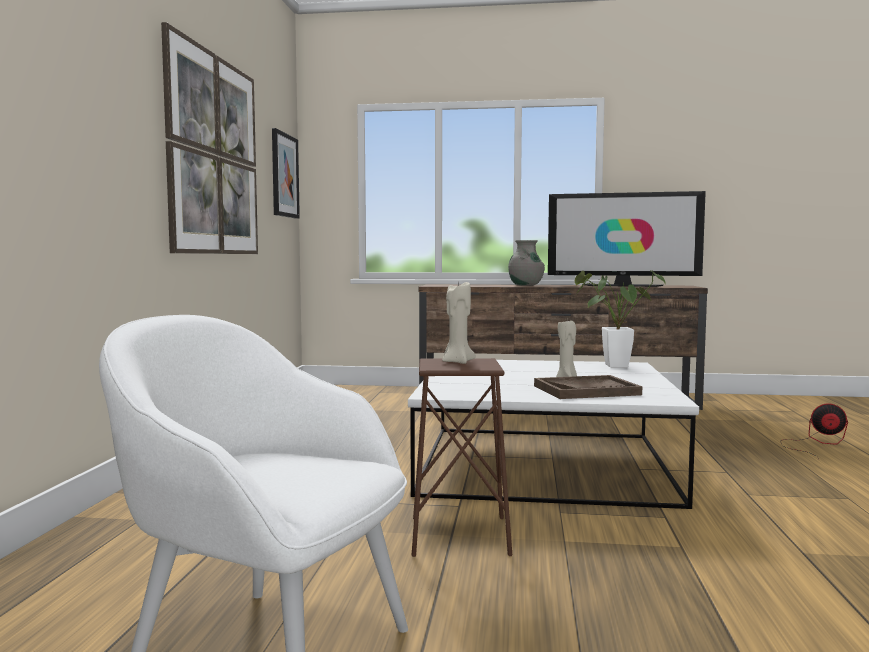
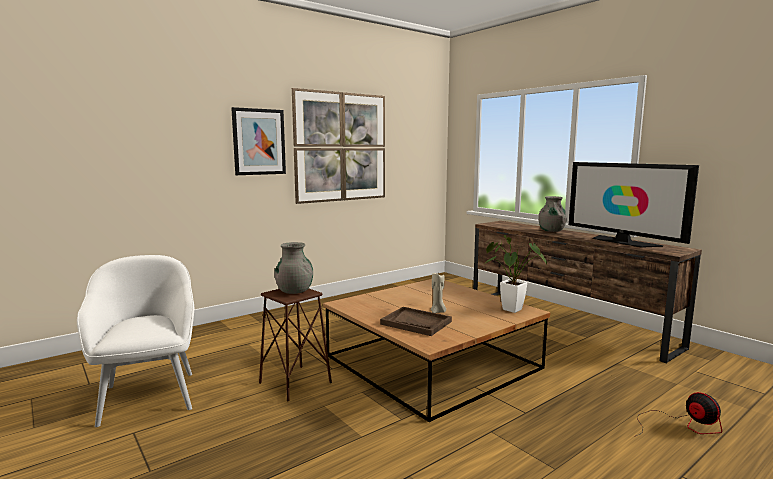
camera: 45 degrees right, 5 degrees up
(284, 175) = (425, 145): picture -> picture (259, 142)
(457, 362) = (294, 291): beige candle -> grey vase
(544, 463) = (432, 362): white coffee table -> brown coffee table

